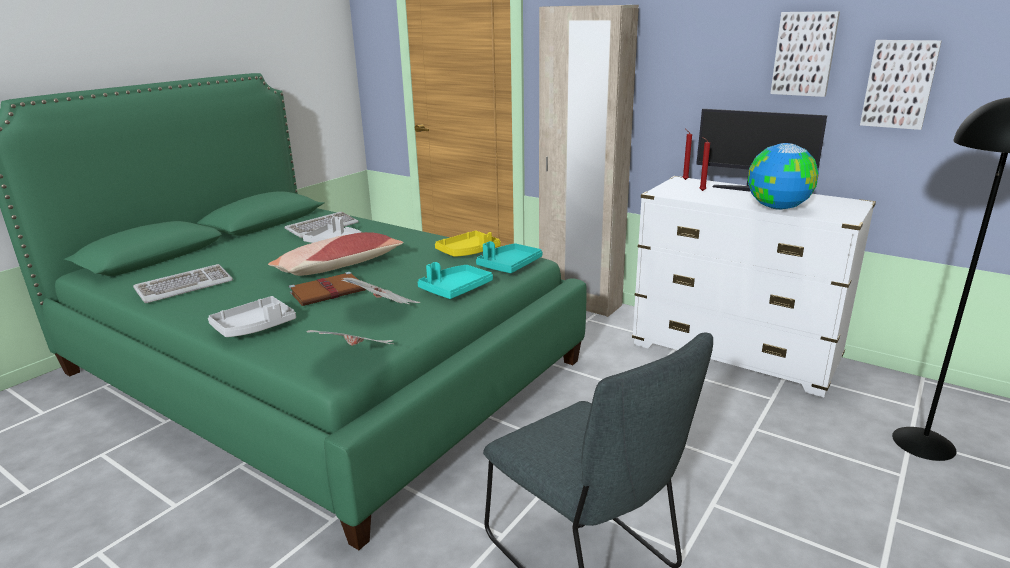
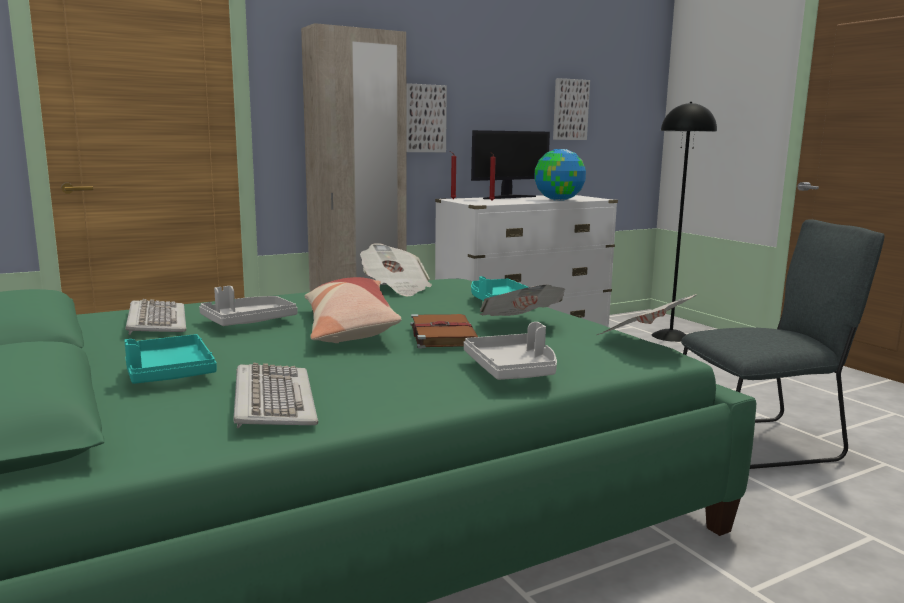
camera: 65 degrees left, 10 degrees down
(468, 252) = (396, 289): yellow tray -> newspaper
(509, 266) = (461, 284): turquoise tray -> turquoise tray (169, 373)
(804, 54) = (516, 87): picture -> picture (424, 118)

